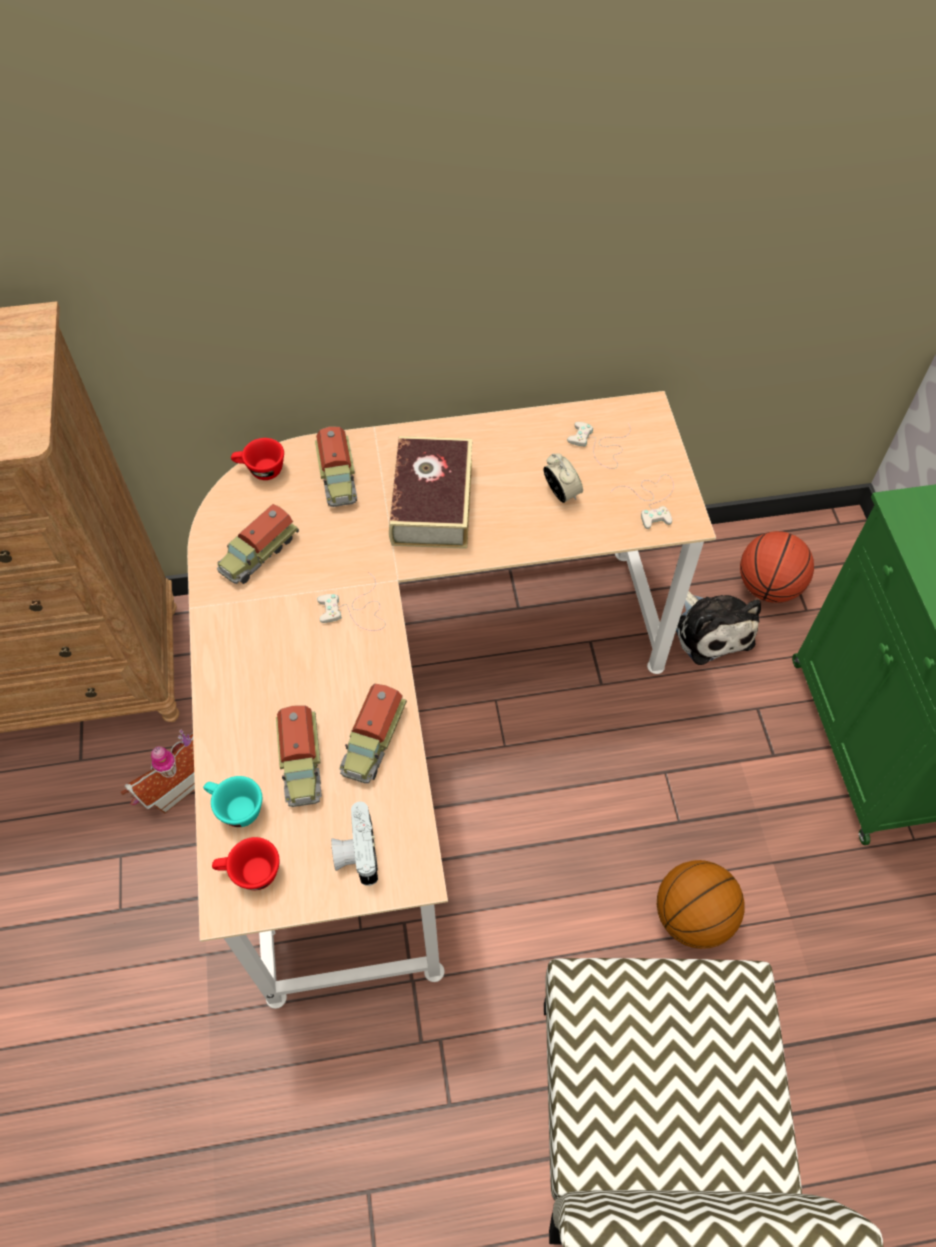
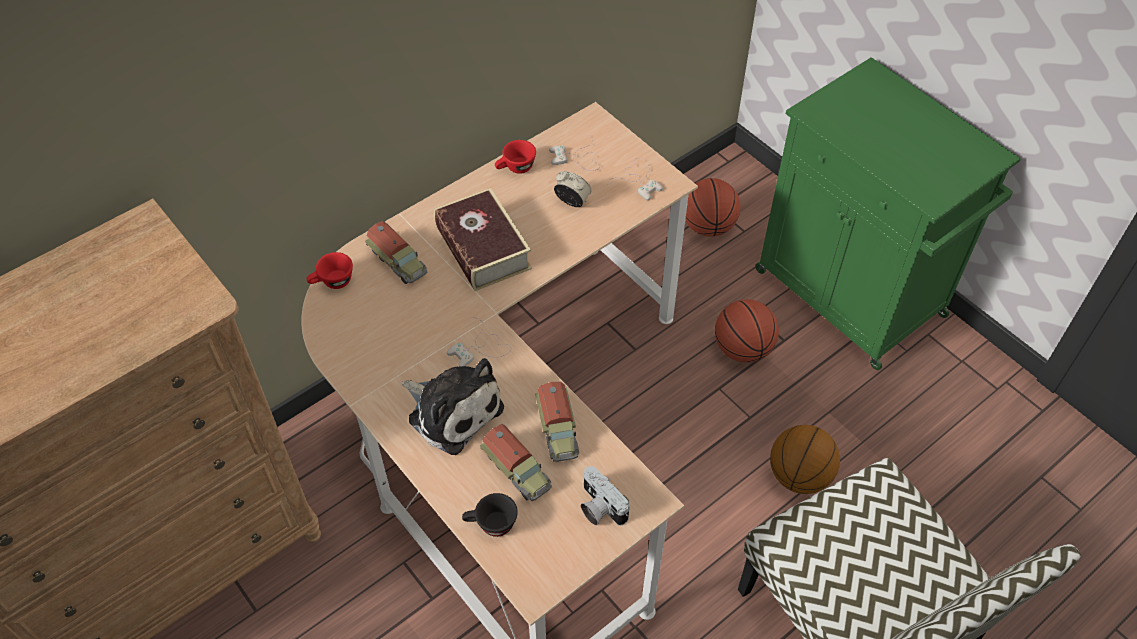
camera: 30 degrees left, 5 degrees down
(175, 784) = (352, 586): toy house -> none
(235, 808) = (491, 525): turquoise cup -> black cup
(250, 873) = (534, 561): red cup -> red cup (515, 168)
(258, 554) = (376, 342): toy truck -> none
(711, 629) = (688, 274): plush toy -> plush toy (452, 410)
(719, 741) = (742, 349): none -> basketball

